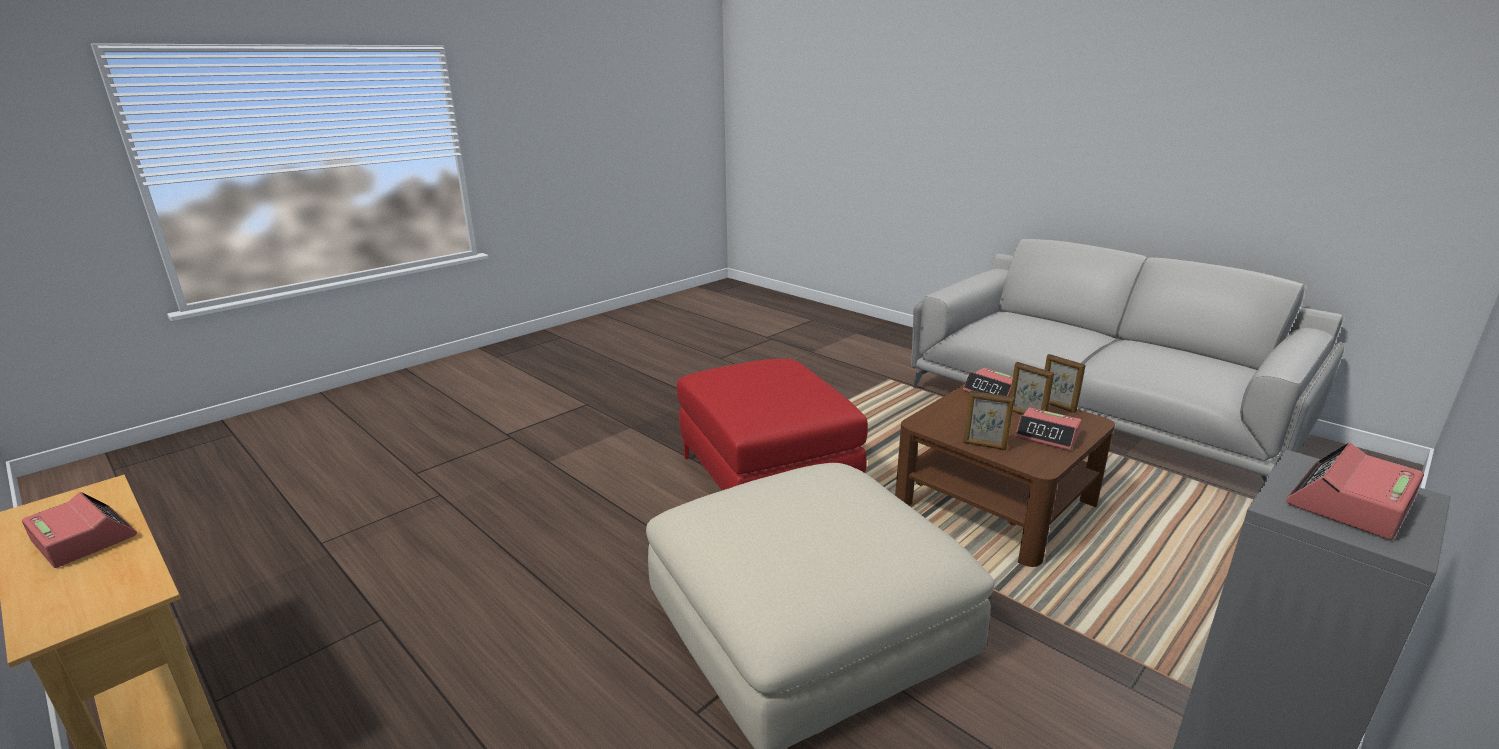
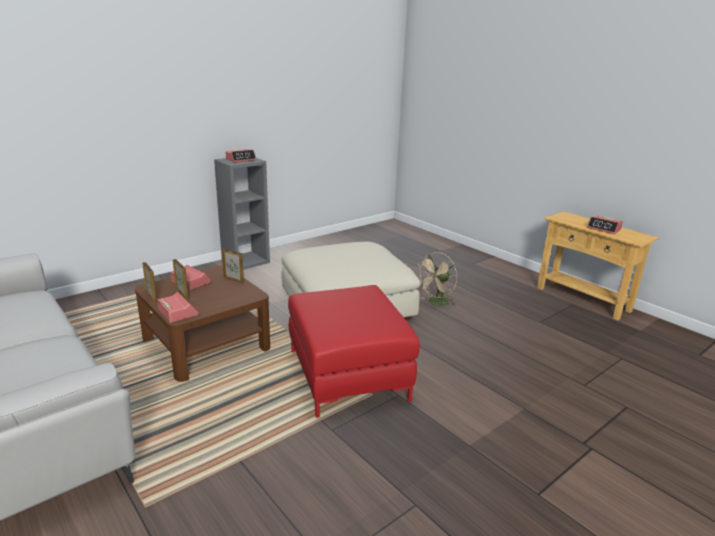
camera: 175 degrees left, 0 degrees up
(594, 654) = (436, 303): none -> beige fan

